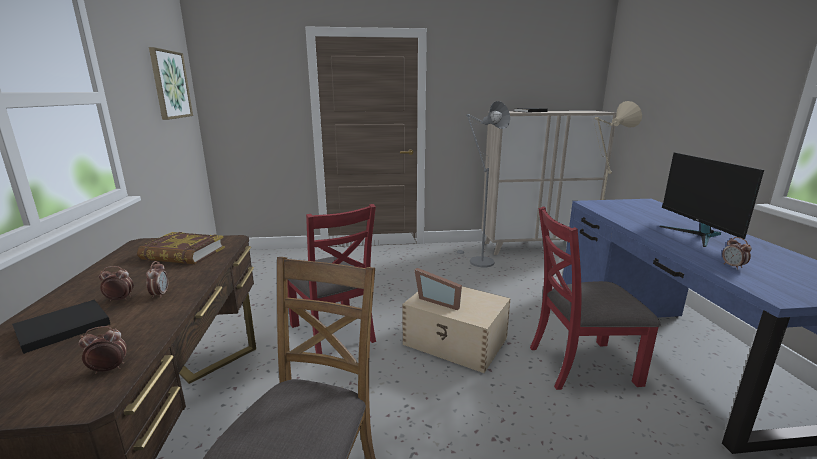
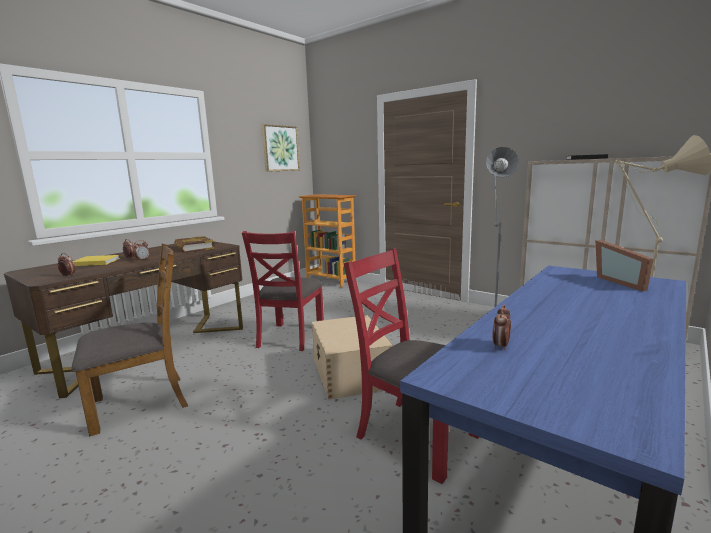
camera: 45 degrees right, 5 degrees down
(60, 328) = (95, 262): black book -> yellow book
(256, 255) = (331, 281): none -> bookcase
(439, 300) = (337, 328): picture frame -> picture frame (622, 282)
(698, 235) = (583, 318): monitor -> none

